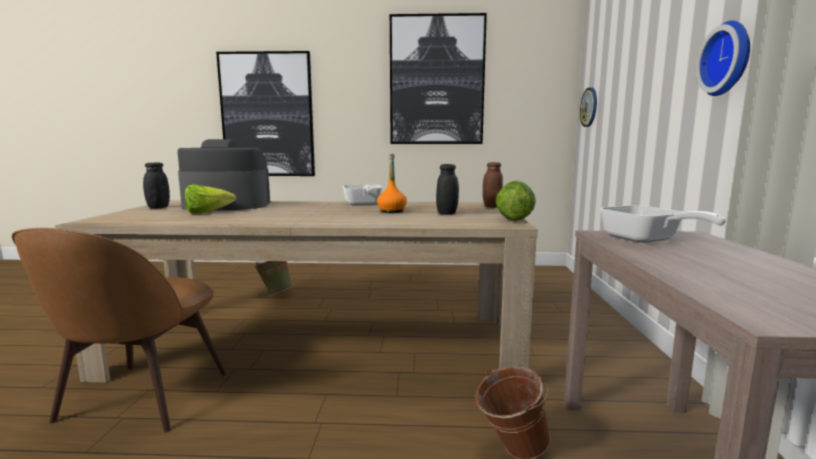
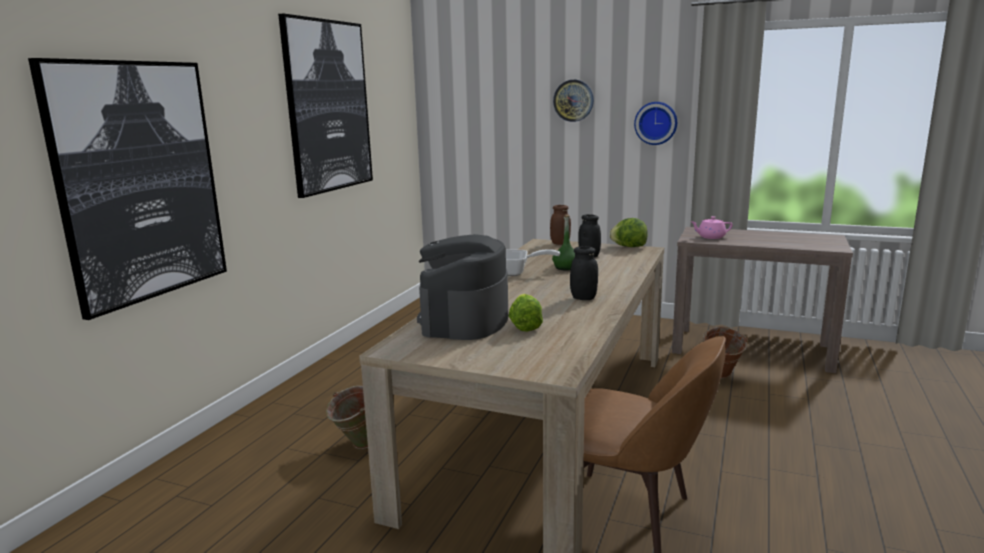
camera: 70 degrees left, 5 degrees up
(158, 207) = (450, 352): black jar -> black jar (583, 298)
(392, 211) = (566, 267): orange bottle -> green bottle
(589, 107) = (452, 132): wall clock -> wall clock (573, 100)
(646, 240) = (710, 237): frying pan -> pink teapot

